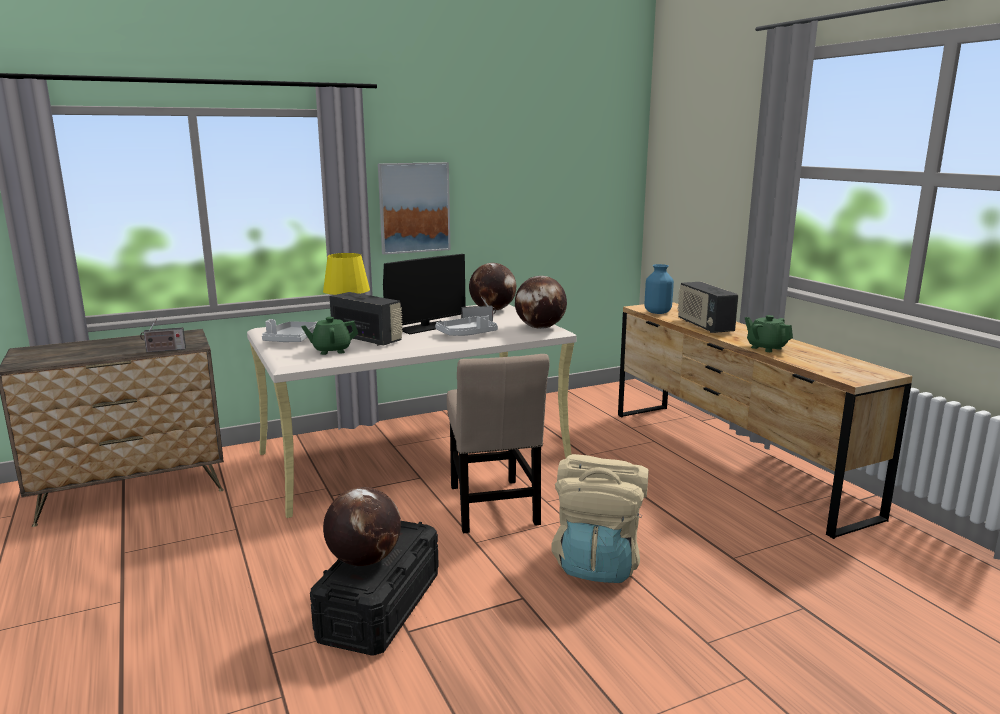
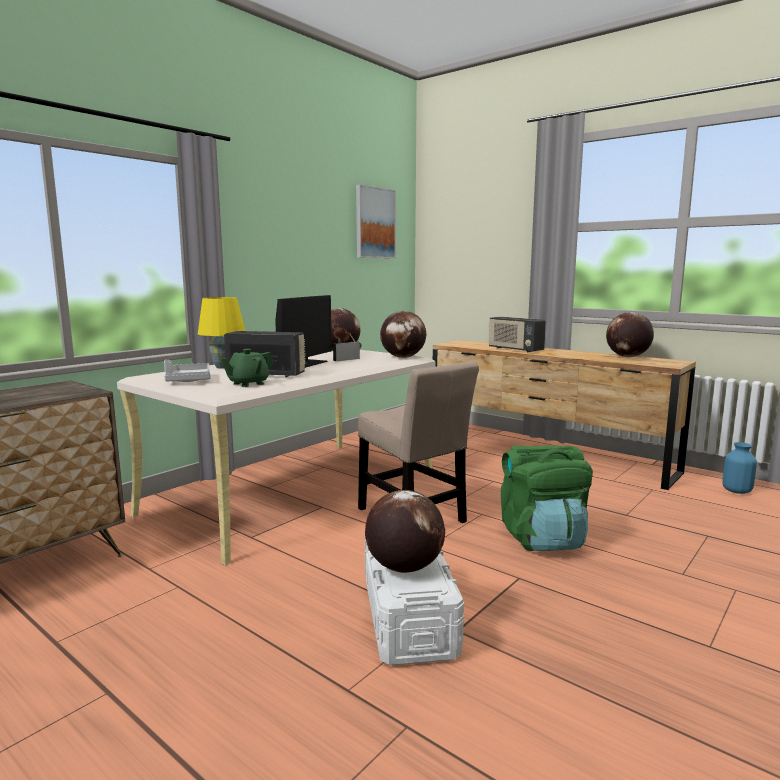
camera: 25 degrees left, 5 degrees down
(164, 350) = (57, 397): radio -> none
(380, 607) = (409, 617): black storage box -> white storage box
(414, 207) = (256, 260): picture -> picture (375, 223)
(467, 334) = (351, 365): grey tray -> none
(598, 562) = (542, 538): beige backpack -> green backpack
(657, 312) = (465, 345): blue vase -> blue vase (737, 491)
(766, 348) = (581, 356): green teapot -> none
(828, 356) = (627, 357): none -> globe

